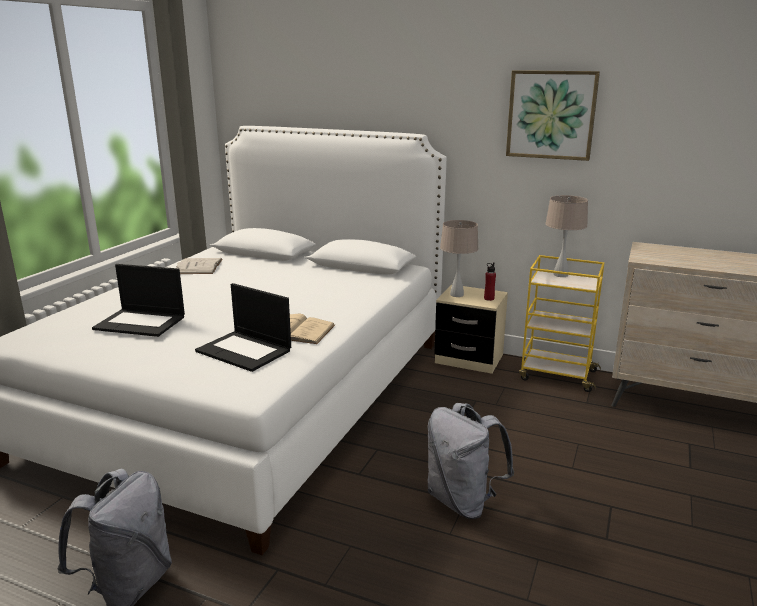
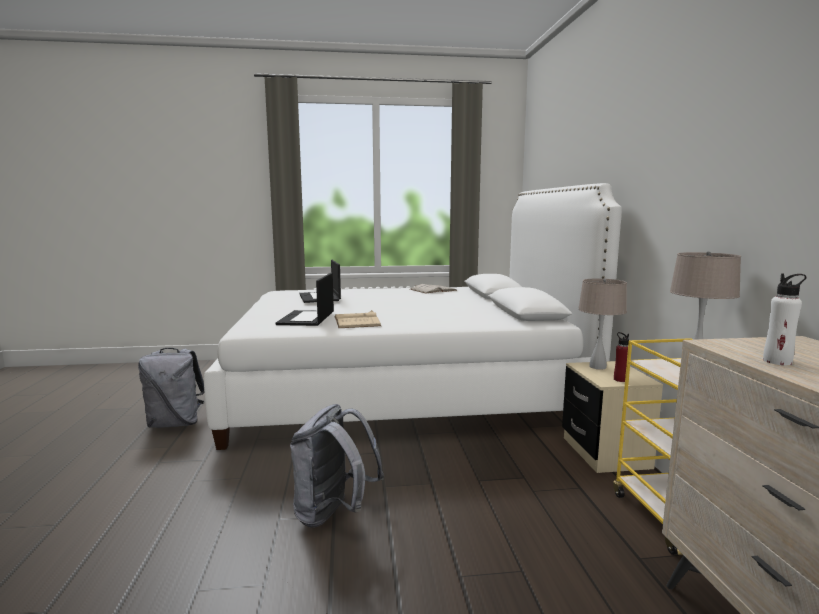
camera: 60 degrees right, 10 degrees down
(551, 115) = (720, 139): picture -> none
(680, 261) = (777, 361): none -> white bottle

